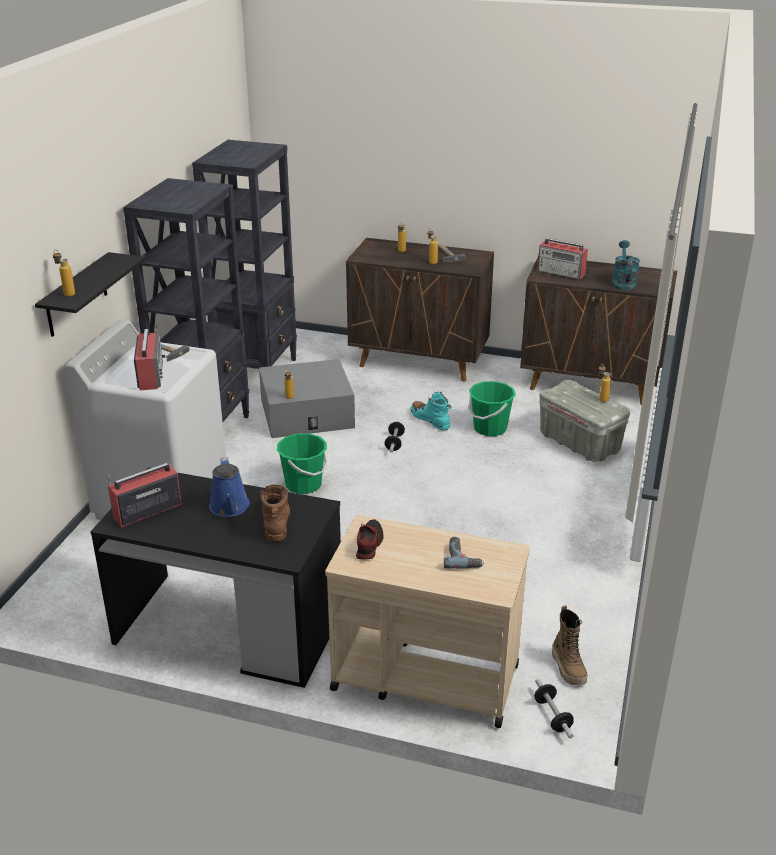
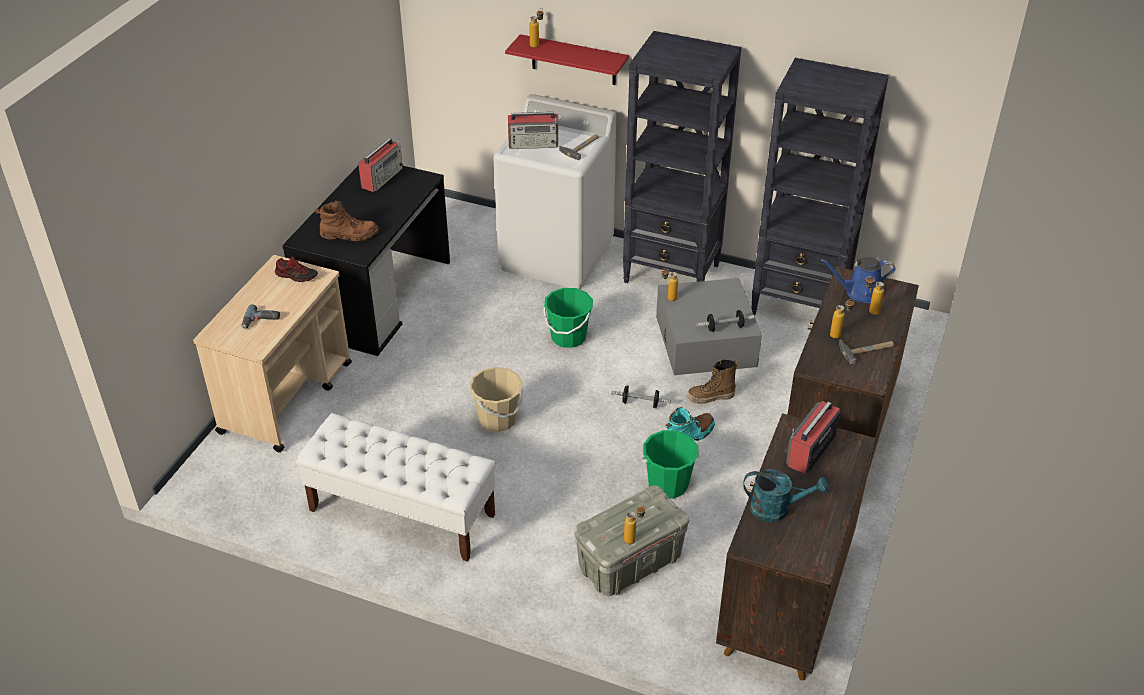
camera: 95 degrees right, 10 degrees up
(76, 295) = (573, 60): black shelf -> red shelf
(146, 511) = (382, 177): radio -> radio turned 60 degrees clockwise
(230, 508) = (373, 213): blue watering can -> blue watering can (860, 293)
(431, 518) = (498, 419): none -> beige bucket
(552, 716) = (217, 465): dumbbell -> dumbbell (724, 327)
(568, 668) = (265, 484): boot -> boot (710, 397)
(572, 564) = (401, 512): none -> white bench

